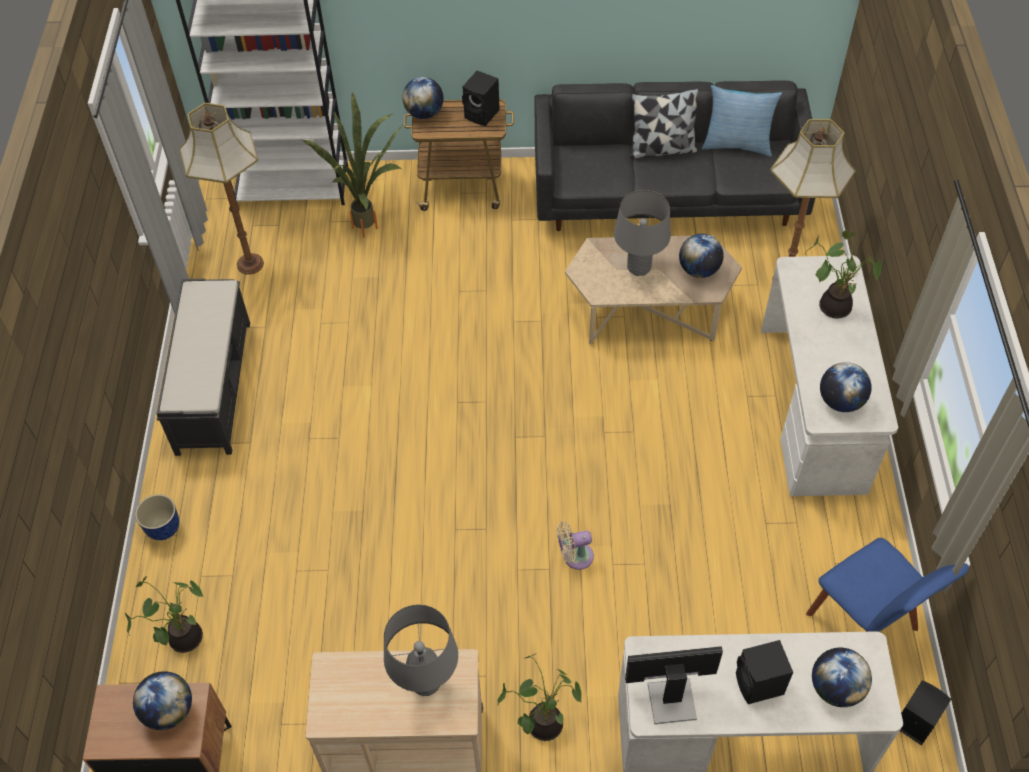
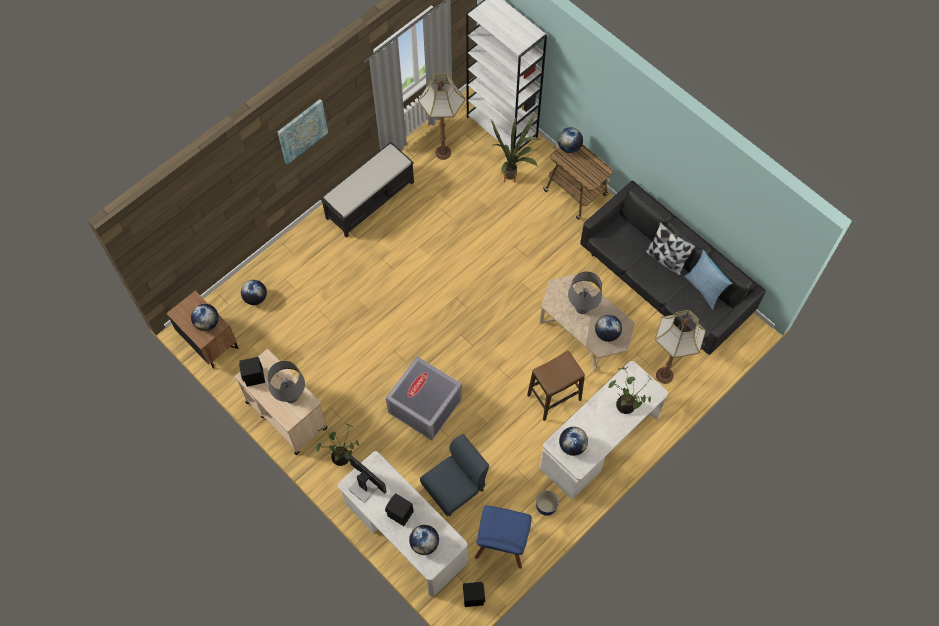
camera: 45 degrees right, 10 degrees up
(75, 294) = (302, 131): none -> picture
(163, 528) = (291, 246): planter -> planter (546, 506)
(183, 637) = (255, 298): potted plant -> globe
(482, 114) = (594, 170): black speaker -> black speaker (254, 378)
(575, 557) = (425, 407): beige fan -> grey storage box
(706, 406) = (554, 397): none -> stool
(730, 616) = (455, 488): none -> blue chair

